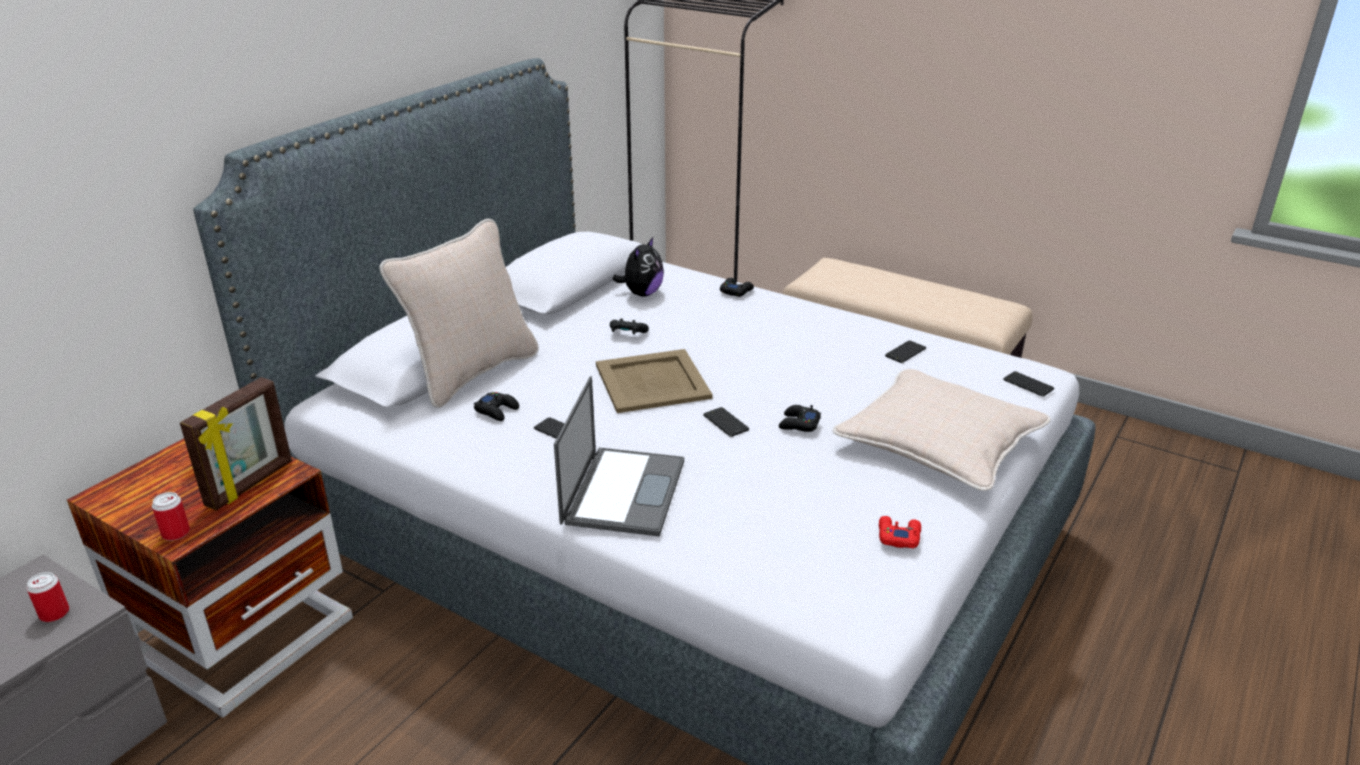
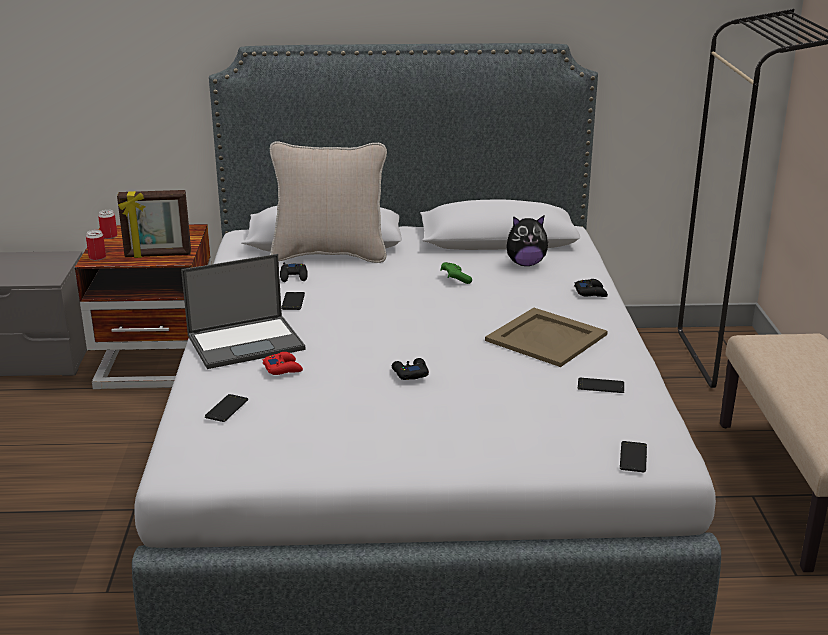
camera: 55 degrees right, 5 degrees down
(54, 613) = (40, 273): can -> can (109, 236)
(627, 334) = (455, 279): black game controller -> green game controller
(651, 381) = (397, 306): beige tray -> beige tray (546, 337)
(725, 422) = (375, 347): phone -> phone (226, 408)
(898, 536) = (299, 453): red game controller -> red game controller (283, 368)
(939, 441) = (466, 437): beige pillow -> none

